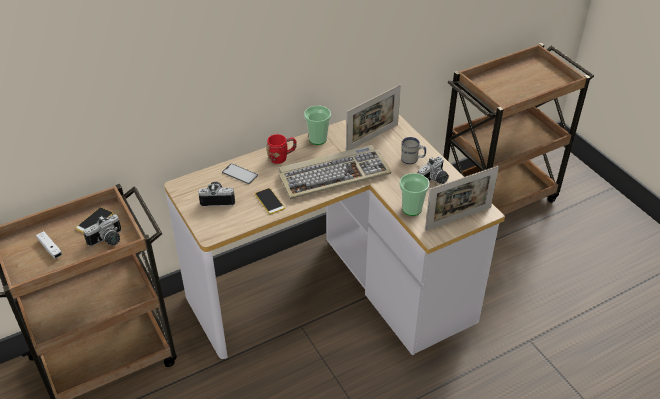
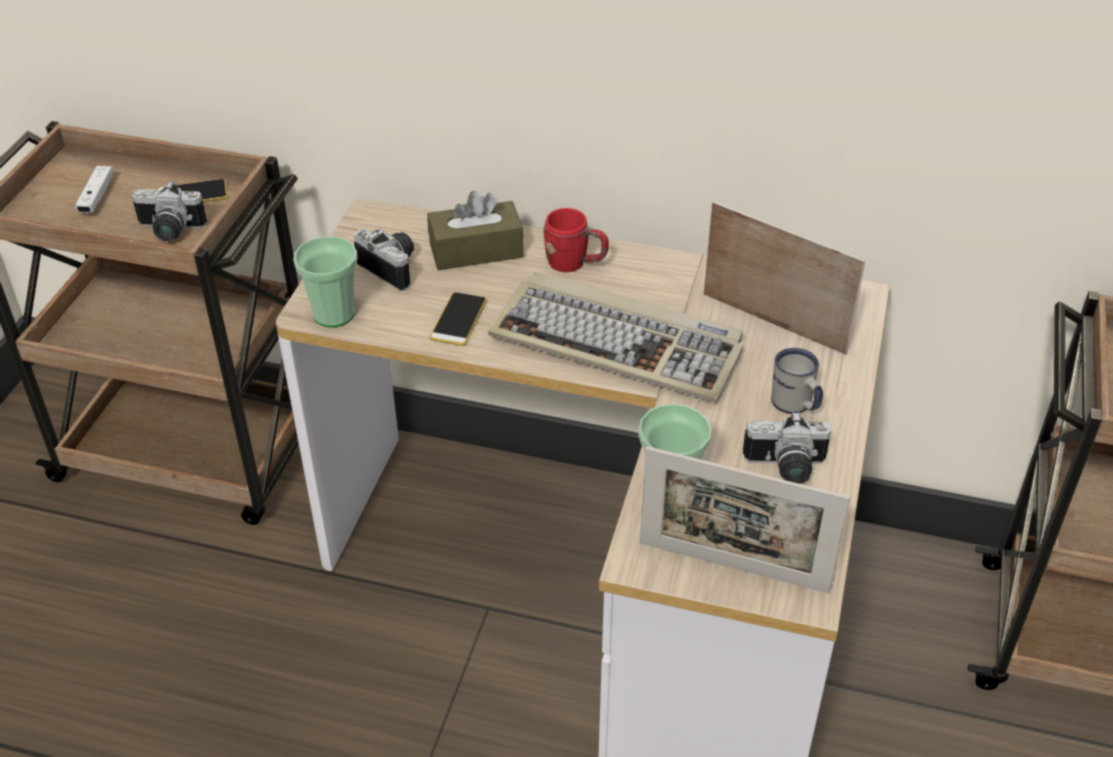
camera: 45 degrees right, 0 degrees up
(240, 174) = (476, 250): phone -> brown tissue box
(317, 139) = (674, 269): cup -> cup (334, 314)
(372, 138) = (773, 323): picture frame -> picture frame turned 150 degrees counterclockwise

